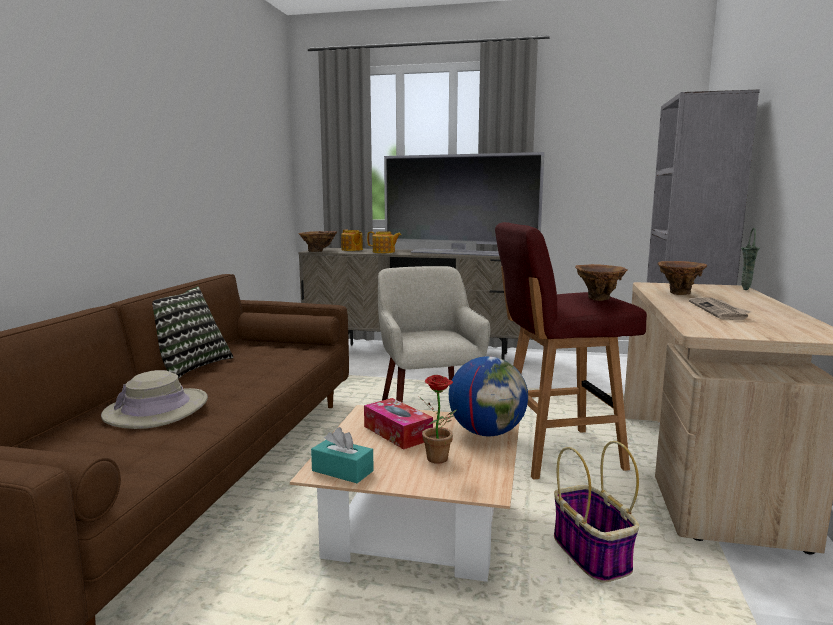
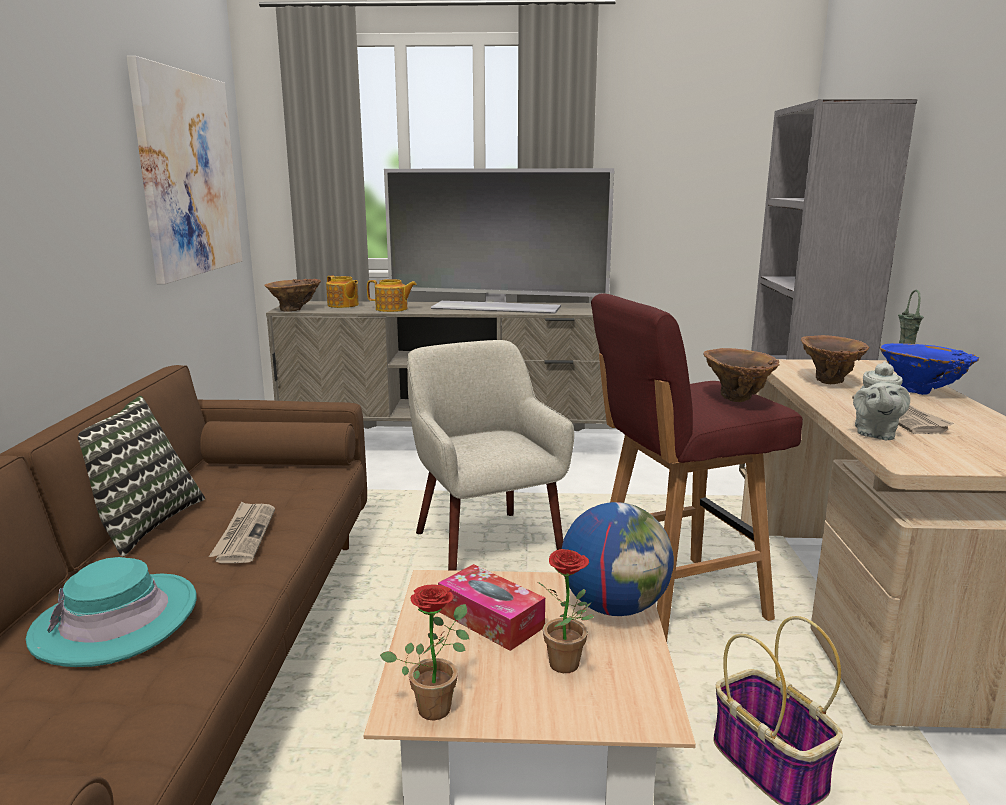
camera: 10 degrees left, 5 degrees up
(156, 410) = (116, 621): beige hat -> turquoise hat
(250, 375) = (244, 535): none -> newspaper
(252, 157) = (189, 174): none -> picture
(342, 471) = (436, 704): turquoise tissue box -> potted plant
(689, 318) = (875, 434): none -> grey teapot
(748, 301) = (920, 392): none -> blue vase

